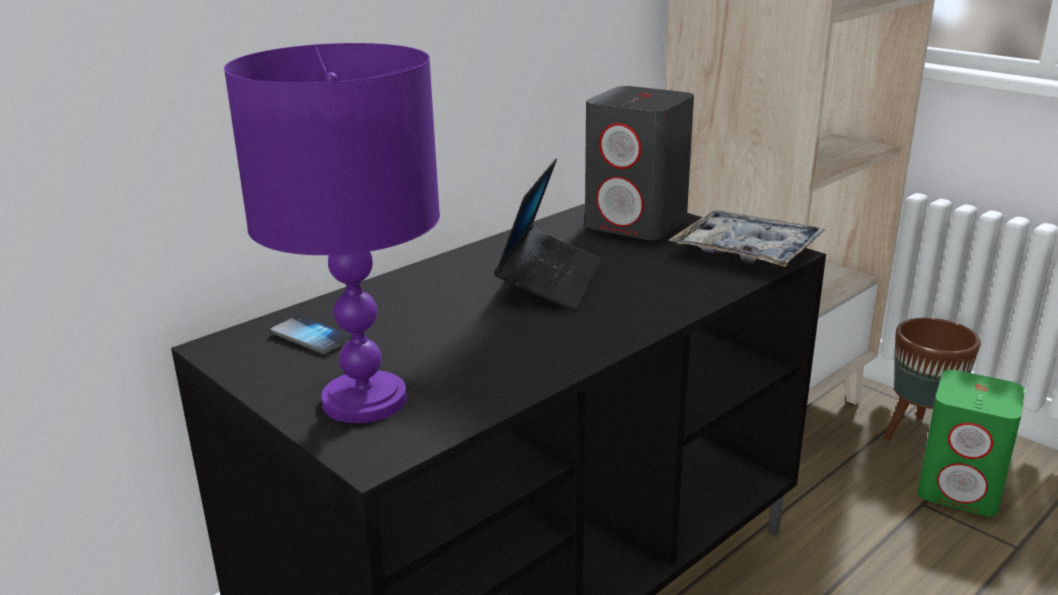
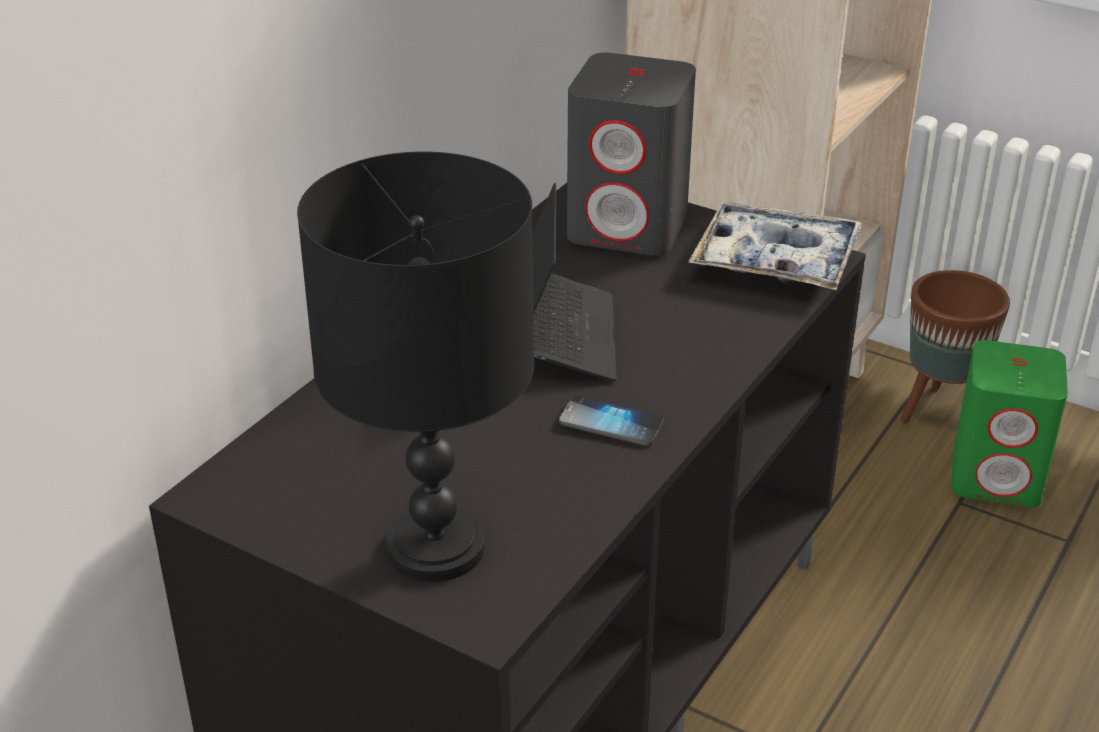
camera: 15 degrees left, 10 degrees up
(313, 337) = (320, 465): phone -> phone (611, 423)
(364, 401) = (435, 549): purple table lamp -> black table lamp

